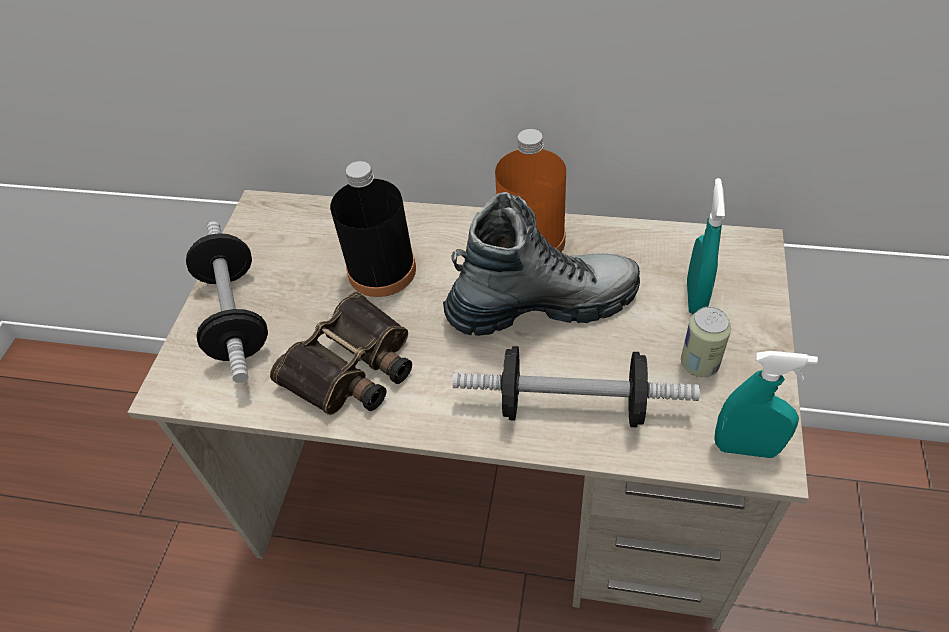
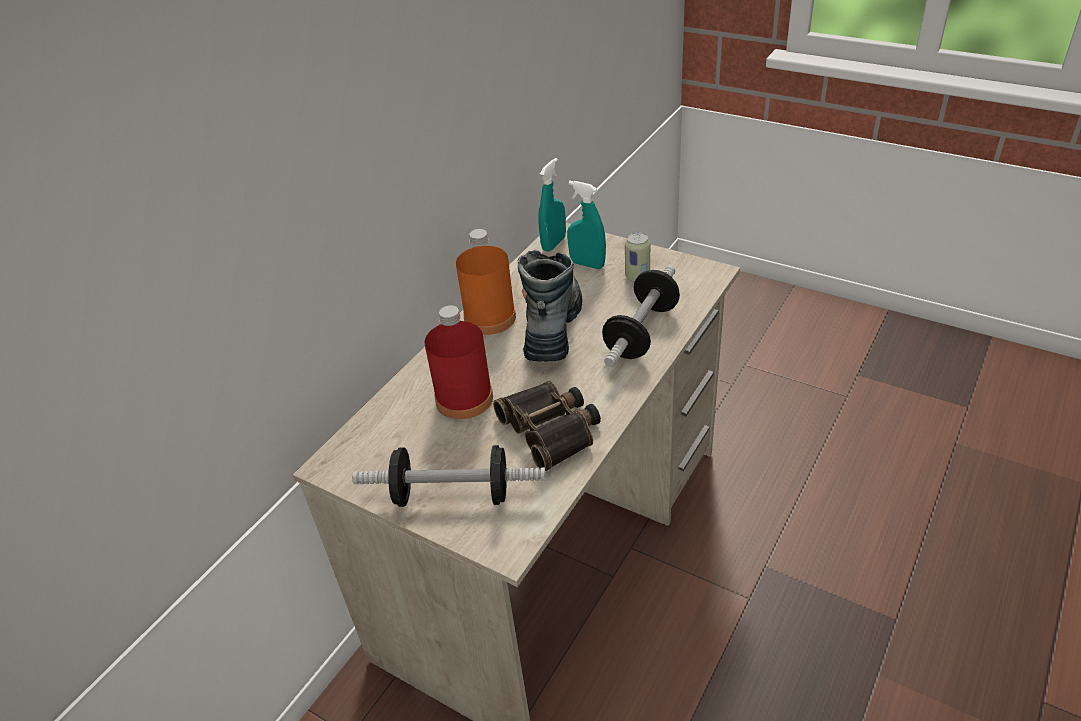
camera: 70 degrees left, 10 degrees down
(382, 270) = (464, 398): black bottle -> red bottle
(746, 448) = (702, 277): turquoise spray bottle -> turquoise spray bottle (553, 244)

